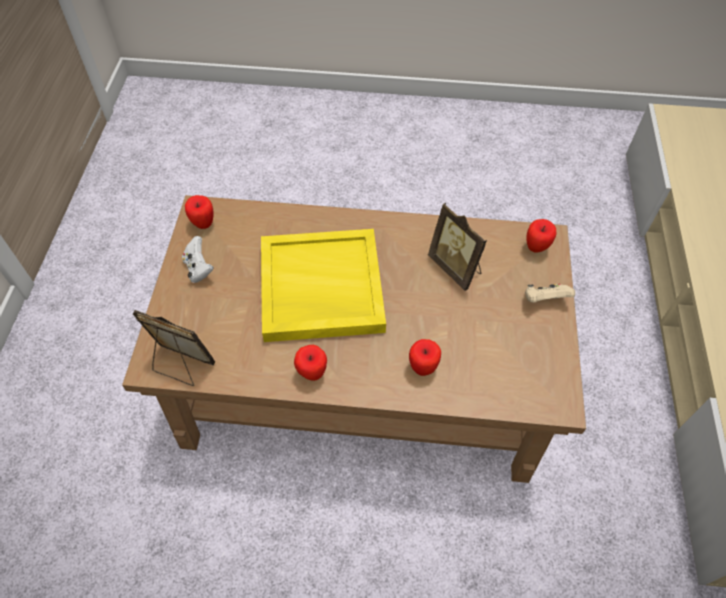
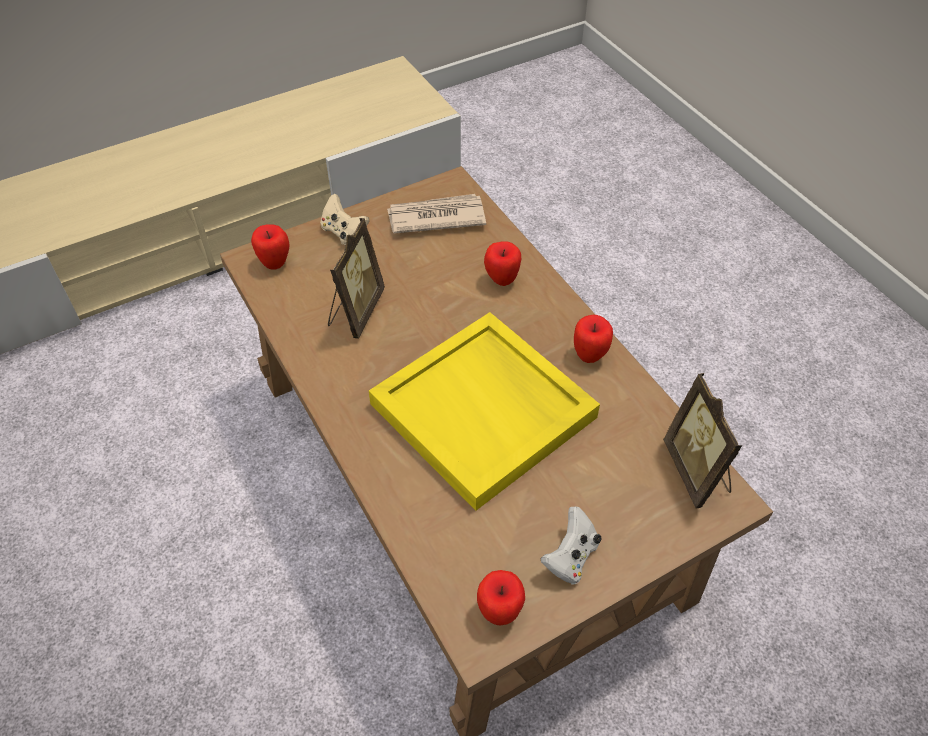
camera: 125 degrees left, 5 degrees down
(525, 367) = (435, 217): none -> newspaper

